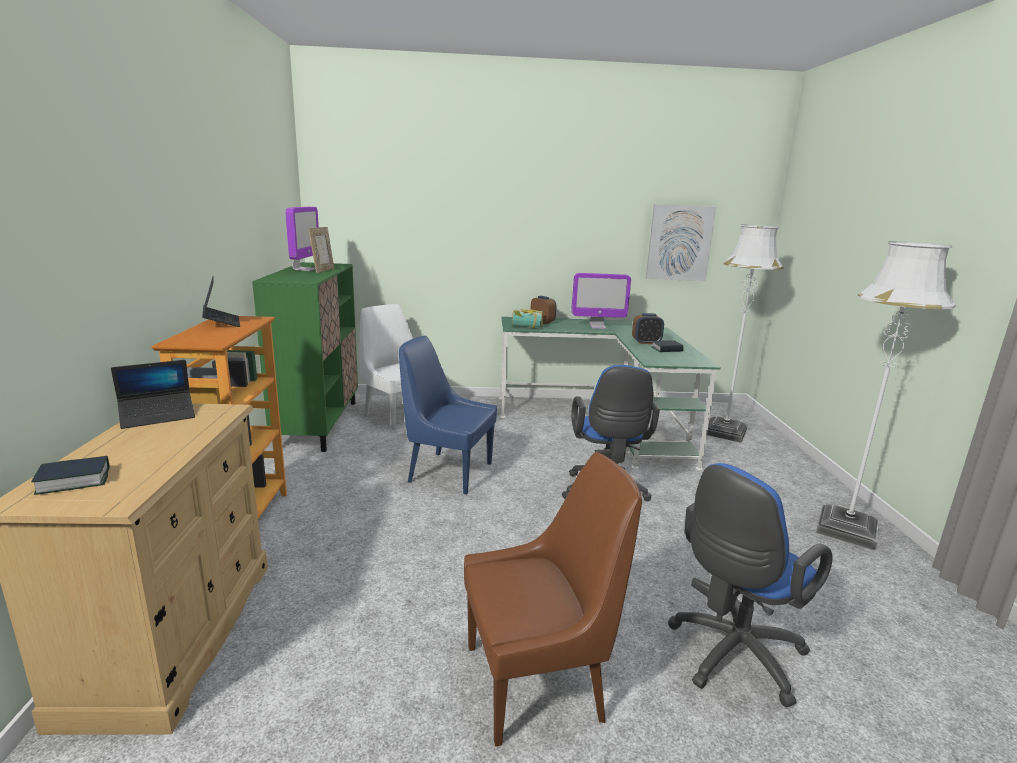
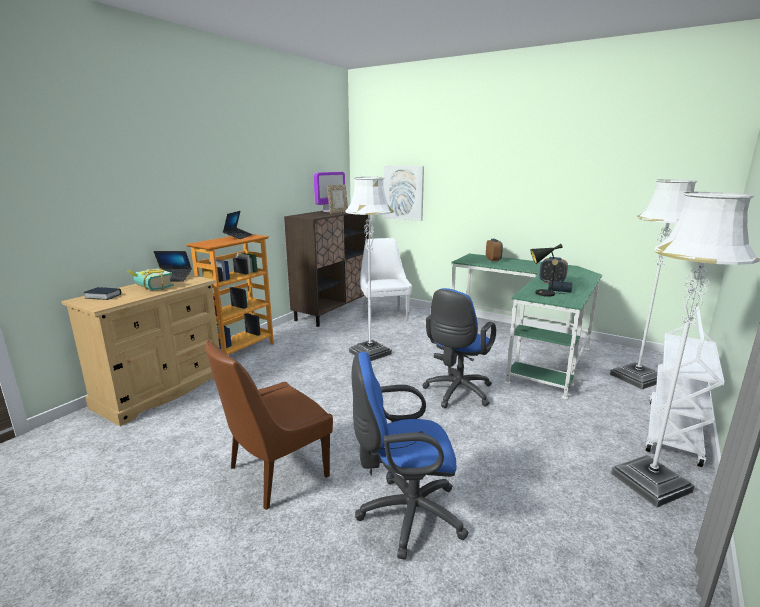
camera: 35 degrees right, 0 degrees up
(319, 424) = (332, 311): green cabinet -> brown cabinet
(447, 472) = (370, 353): blue chair -> white floor lamp
(526, 327) = (473, 261): book -> book (151, 288)
(539, 681) = (275, 473): brown chair -> brown chair turned 120 degrees clockwise
(597, 327) = (533, 267): monitor -> none
(662, 357) = (542, 293): none -> black table lamp
(679, 243) = (628, 198): picture -> picture (404, 193)
(806, 477) = (673, 432): none -> white cart

